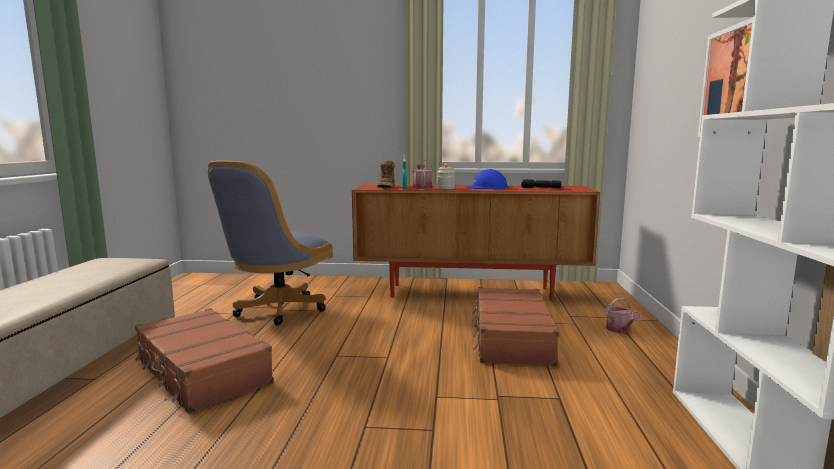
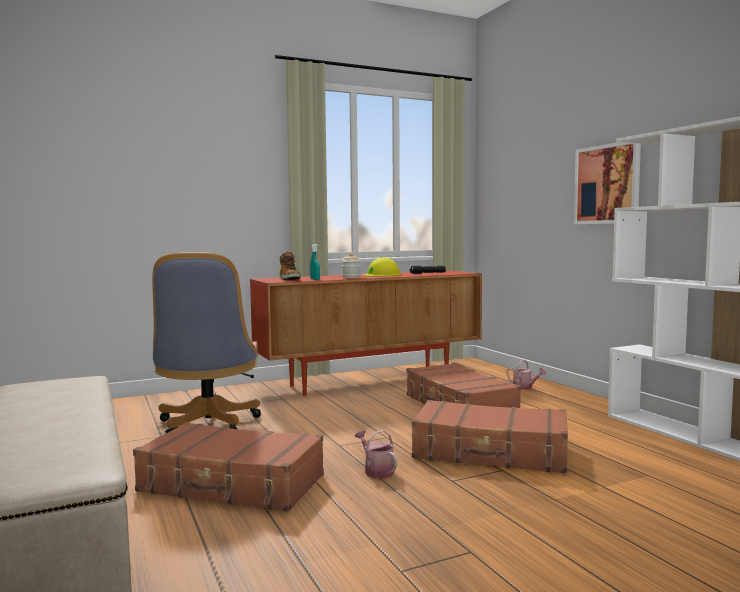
camera: 30 degrees left, 5 degrees down
(422, 187) = (326, 278): watering can -> watering can (376, 471)
(454, 404) = (490, 453): none -> brown suitcase
(488, 187) = (382, 275): blue hard hat -> yellow hard hat

